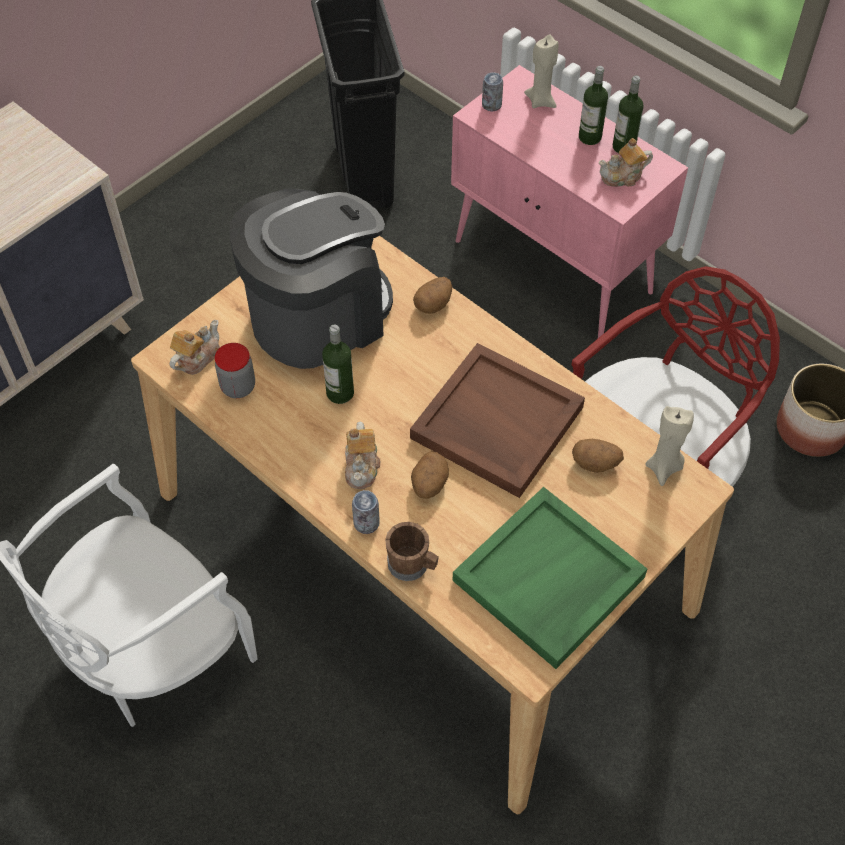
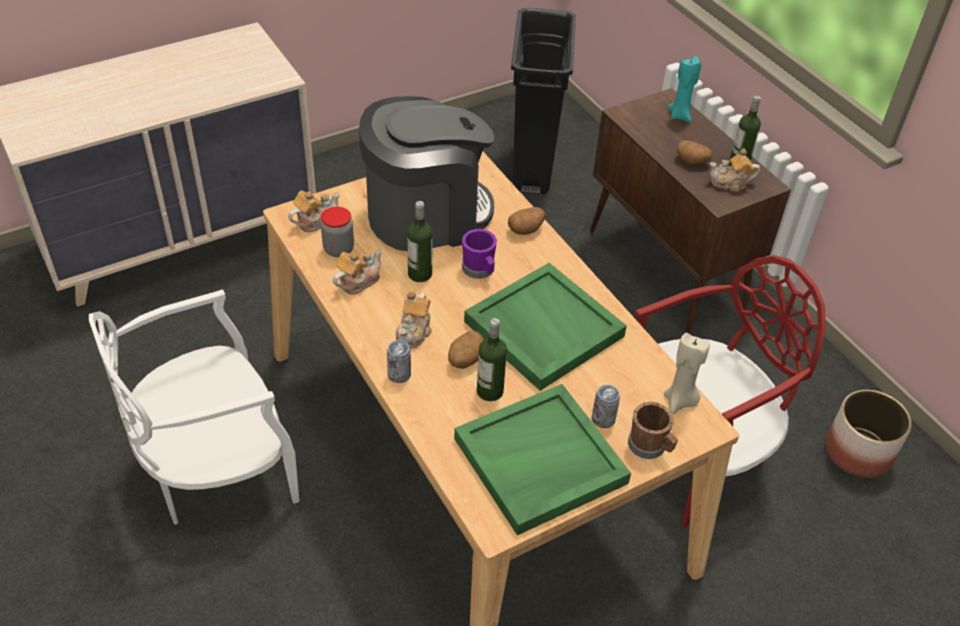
camera: 15 degrees right, 10 degrees down
(276, 421) = (358, 281): none -> teapot
(403, 370) = (480, 270): none -> purple mug
(412, 565) = (424, 417): brown mug -> brown mug (650, 447)
(491, 105) = (637, 110): can -> can (603, 419)
(495, 423) = (542, 329): brown tray -> green tray
(541, 100) = (680, 115): beige candle -> turquoise candle
(554, 268) = (667, 270): pink cabinet -> brown cabinet
(590, 137) = (712, 149): bottle -> bottle (490, 391)
(596, 463) = (619, 382): potato -> potato (692, 161)

